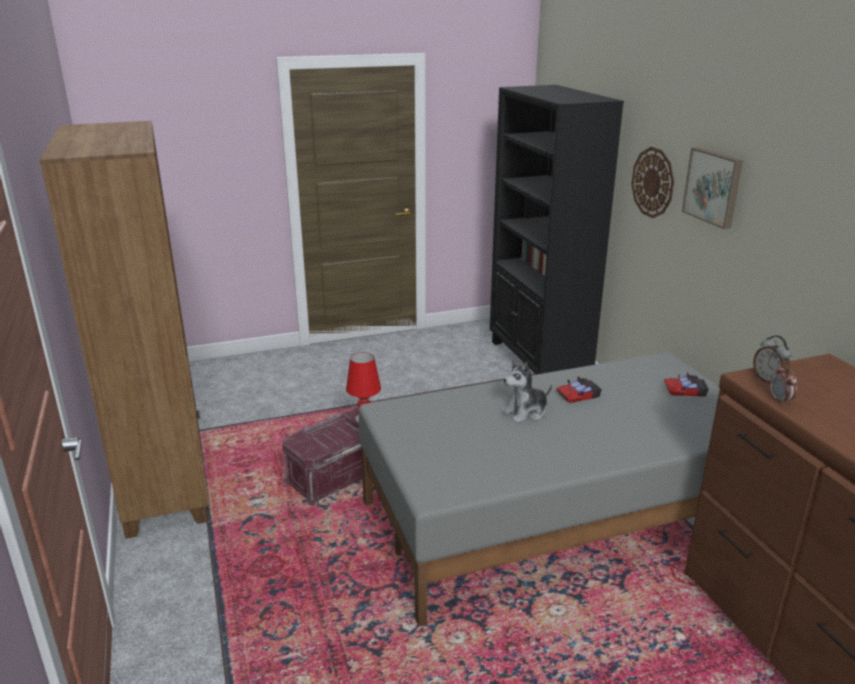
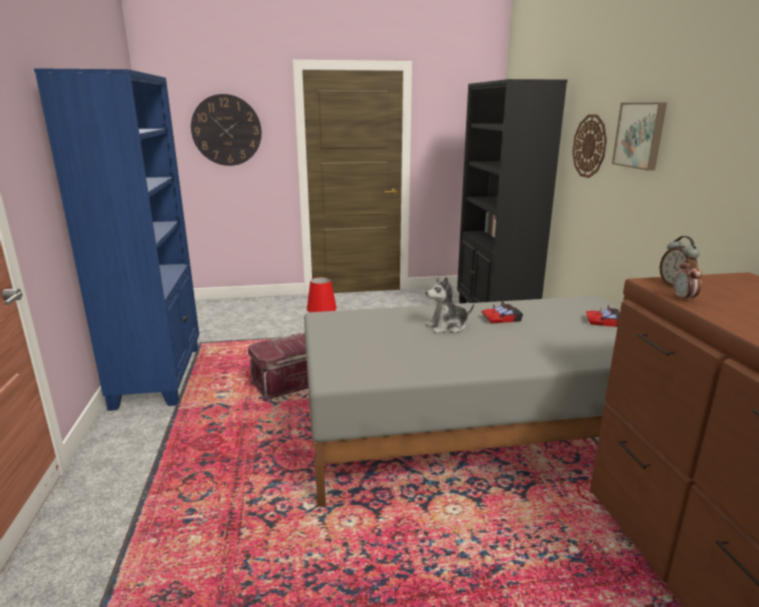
camera: 10 degrees right, 5 degrees down
(166, 483) = (159, 375): brown bookcase -> blue bookcase
(194, 150) = (226, 130): none -> wall clock

